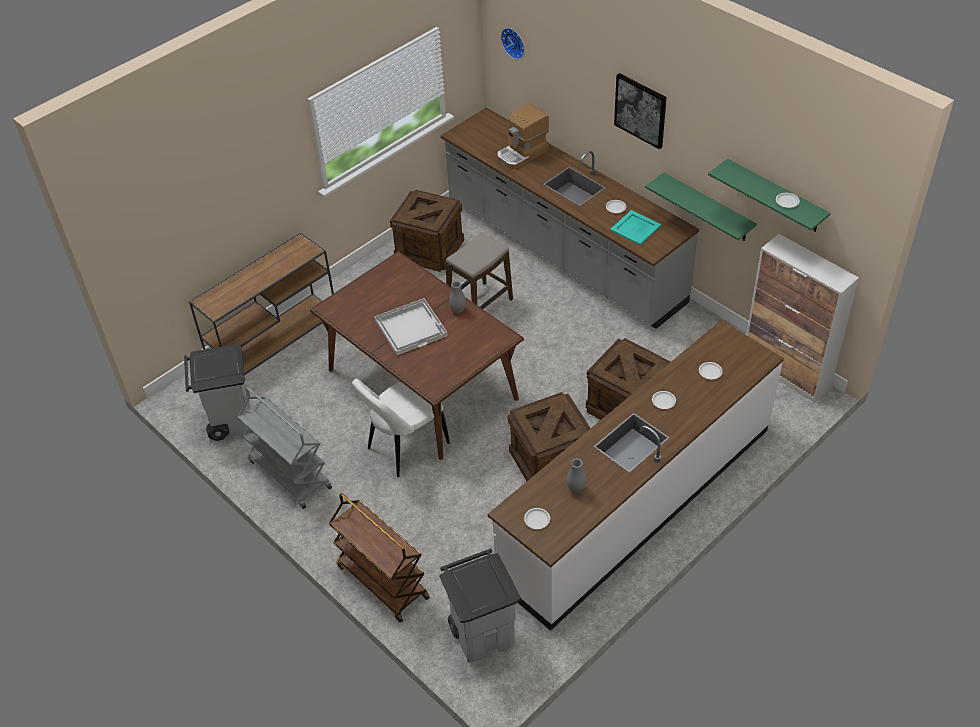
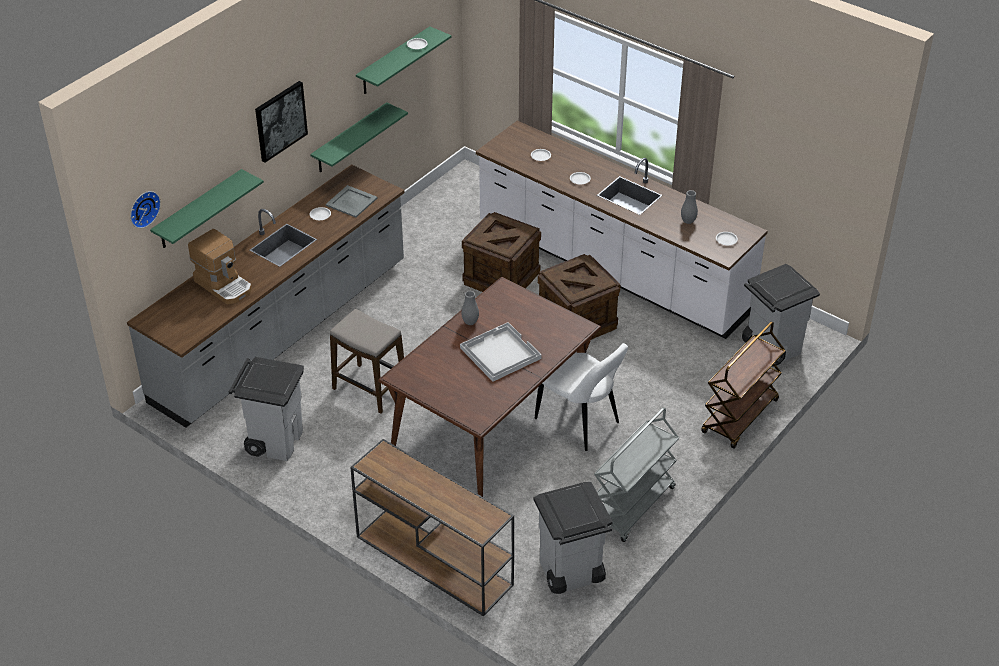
camera: 100 degrees left, 5 degrees down
(430, 249) = (275, 440): crate -> grey trash can
(556, 96) = (198, 210): none -> green shelf
(636, 228) = (351, 201): turquoise tray -> grey tray
(786, 372) = (446, 187): cabinet -> none

